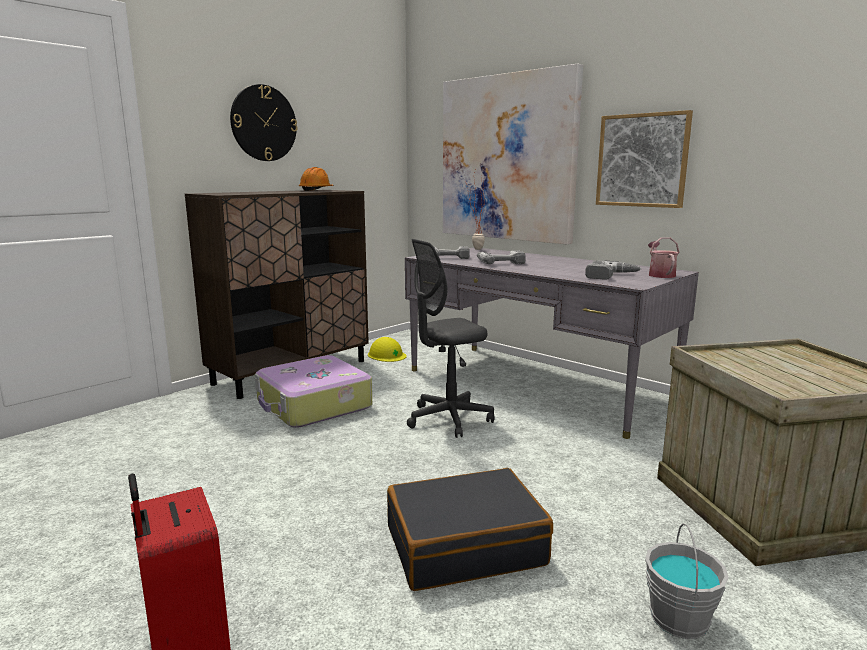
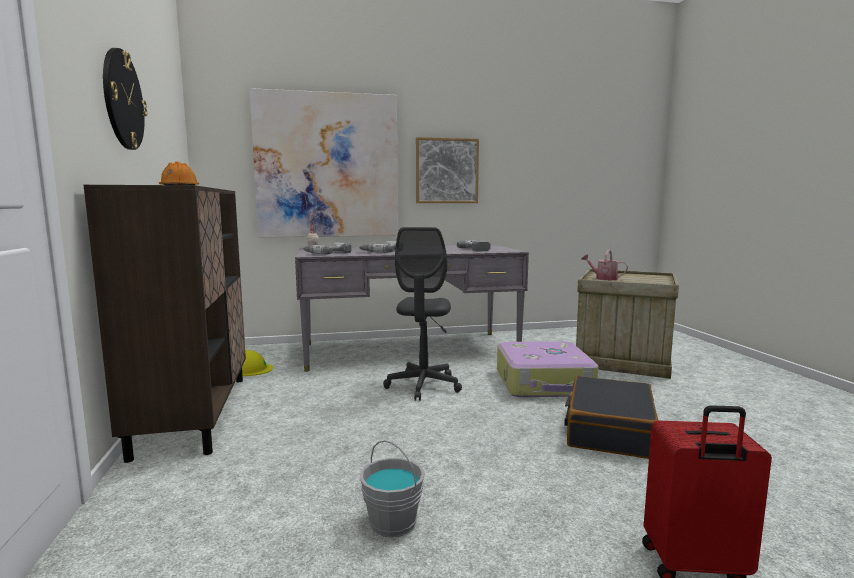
camera: 55 degrees left, 5 degrees down
(313, 405) = (304, 423): suitcase -> suitcase (544, 383)
(660, 275) = (492, 246): watering can -> watering can (603, 278)
(680, 618) = (707, 405): grey bucket -> grey bucket (393, 522)

